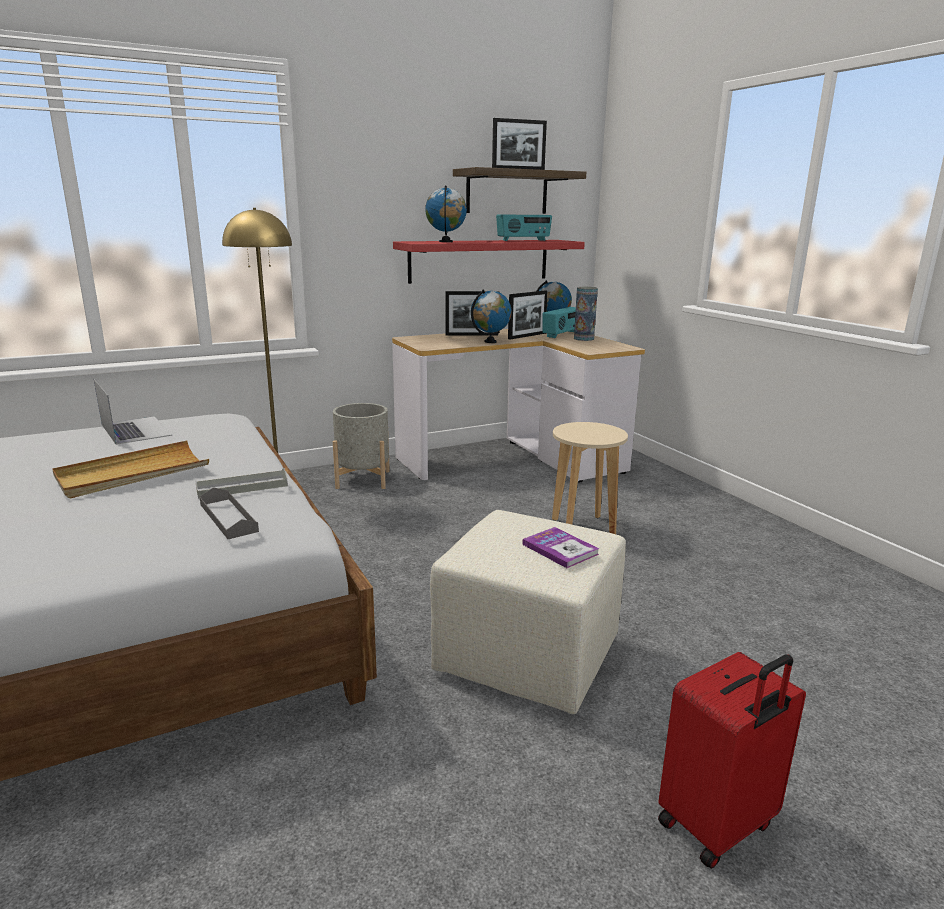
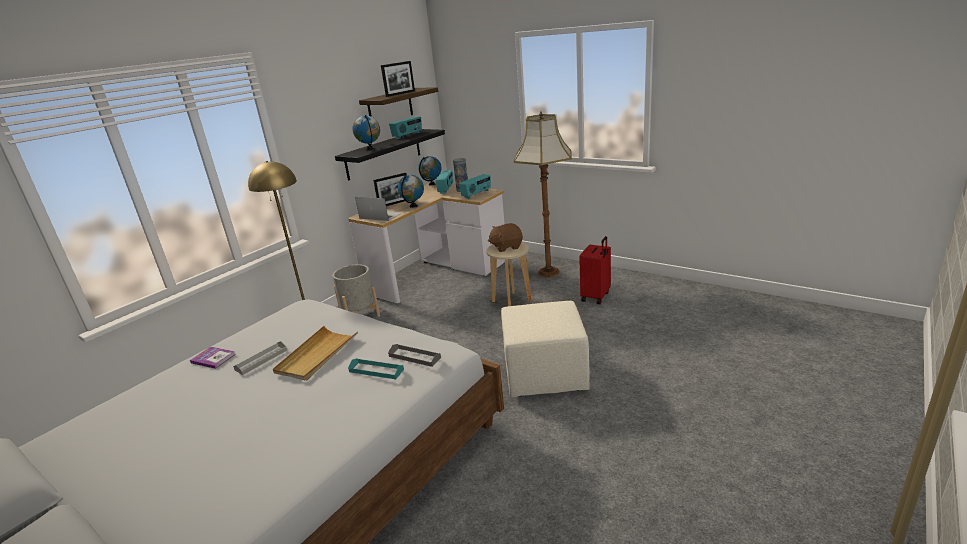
camera: 25 degrees left, 5 degrees up
(135, 430) = (263, 330): laptop -> laptop (380, 215)
(154, 516) = (376, 370): none -> turquoise tray
(242, 487) = (393, 340): grey tray -> grey tray (261, 360)
(479, 260) = (384, 154): red shelf -> black shelf
(527, 336) = (428, 196): picture frame -> none
(560, 549) = (556, 316): book -> book (213, 358)
(591, 430) = (506, 247): none -> brown plush toy
(596, 346) = (476, 194): none -> radio
(683, 505) = (549, 272): none -> floor lamp
(718, 826) = (669, 406): red suitcase -> red suitcase (596, 297)

